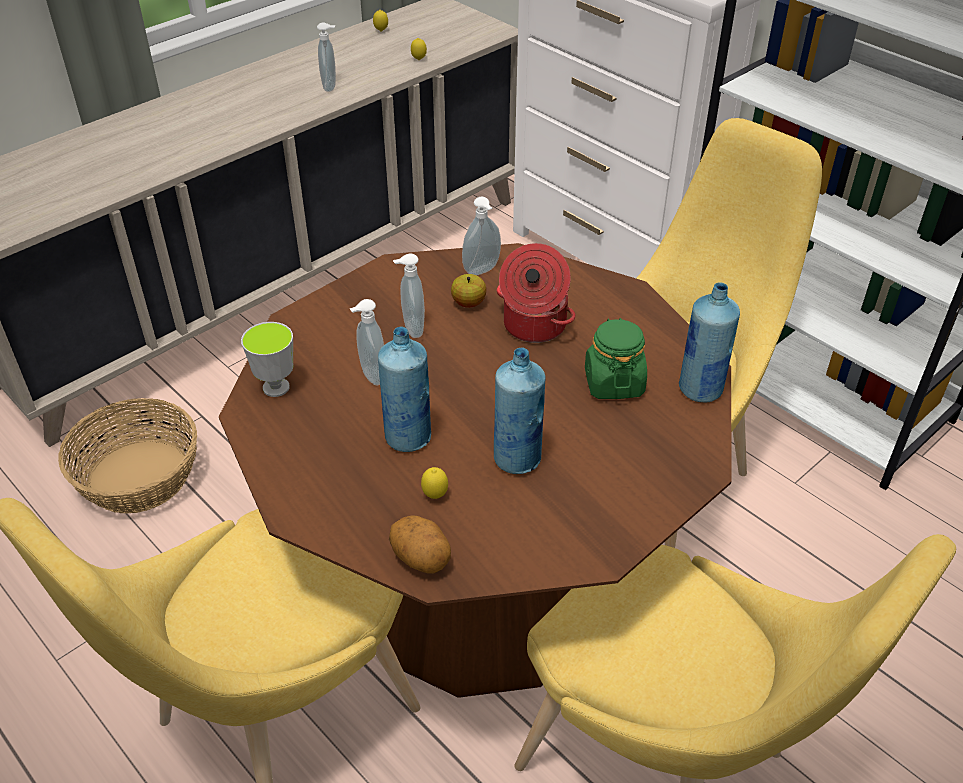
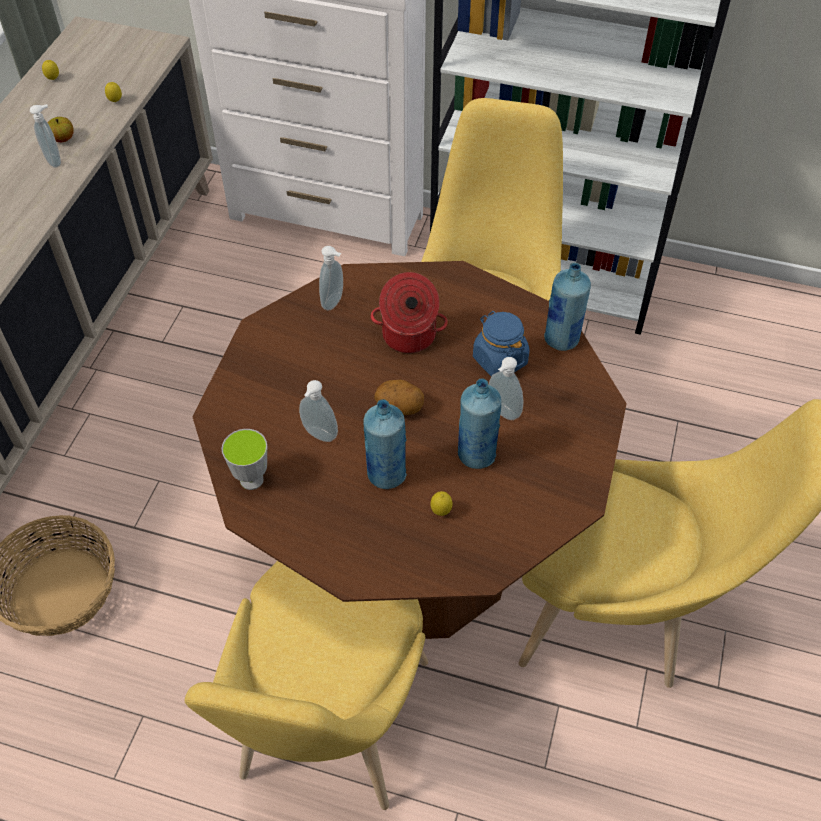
camera: 30 degrees left, 10 degrees up
(411, 329) = (318, 379): soap dispenser -> soap dispenser (502, 412)
(421, 559) = (467, 564): potato -> potato (399, 407)
(468, 303) = (345, 337): apple -> apple (63, 139)
(613, 382) = (499, 360): green jar -> blue jar

